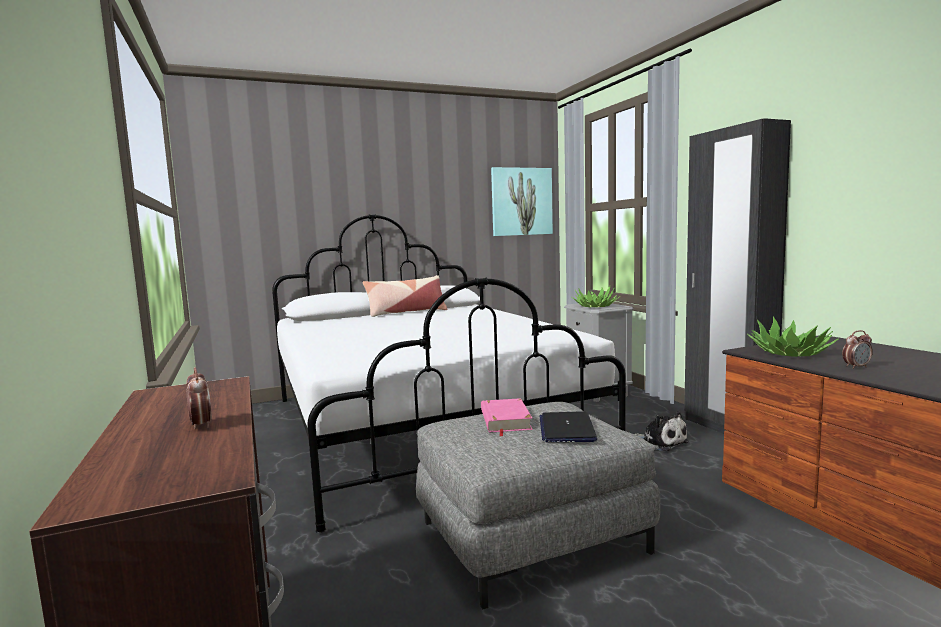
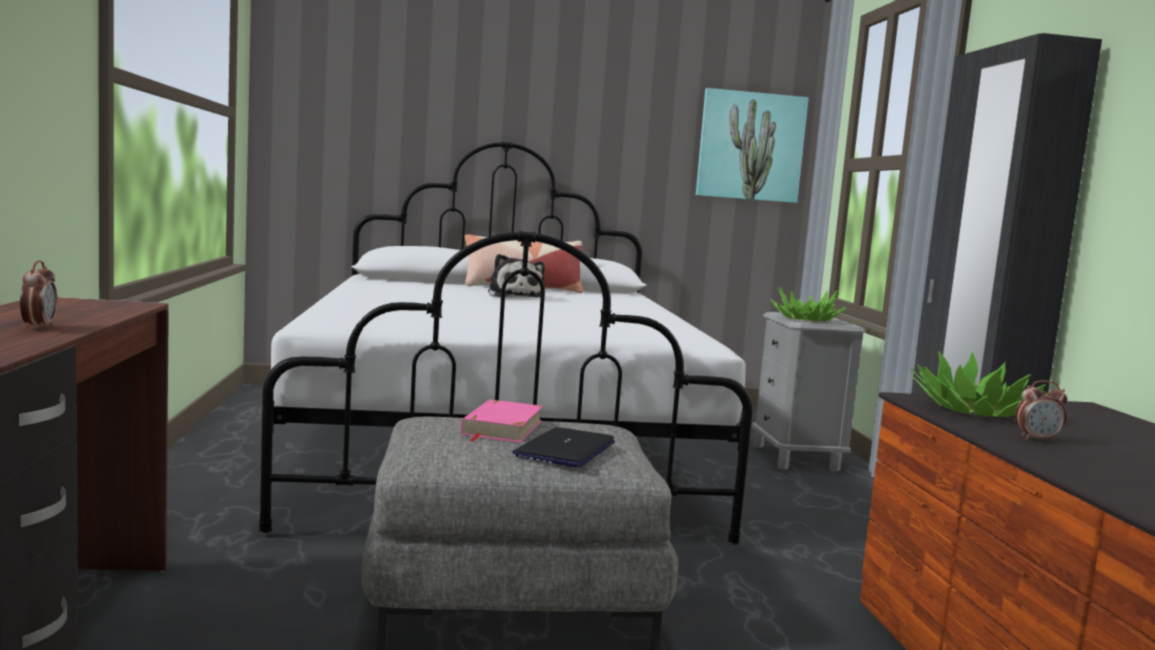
camera: 15 degrees right, 0 degrees up
(661, 442) = (822, 536): plush toy -> plush toy (514, 296)

